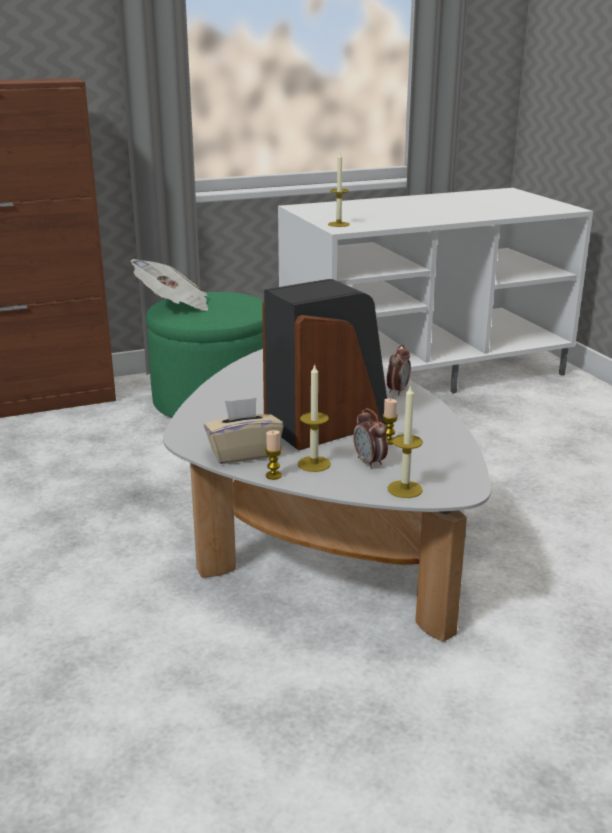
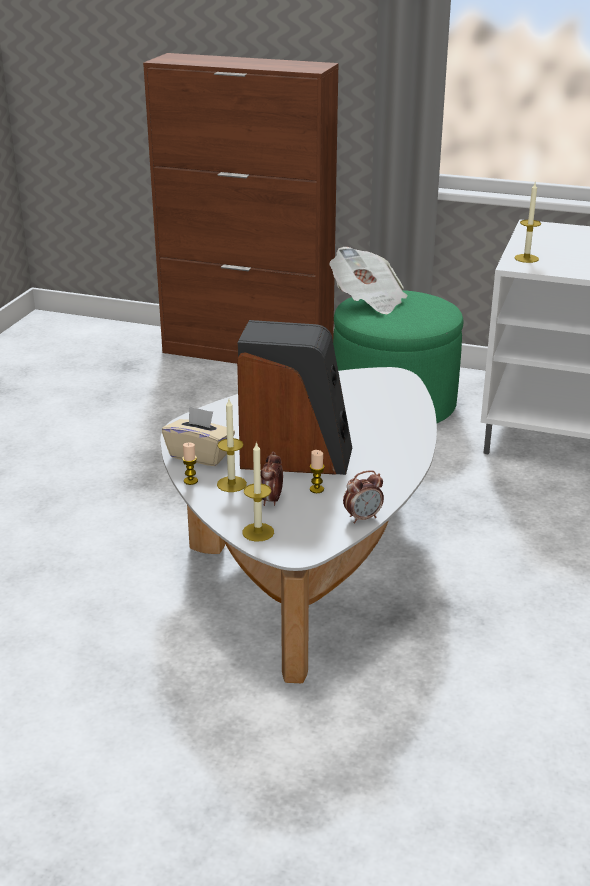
camera: 40 degrees right, 5 degrees up
(397, 391) = (404, 448): alarm clock -> alarm clock (363, 518)

